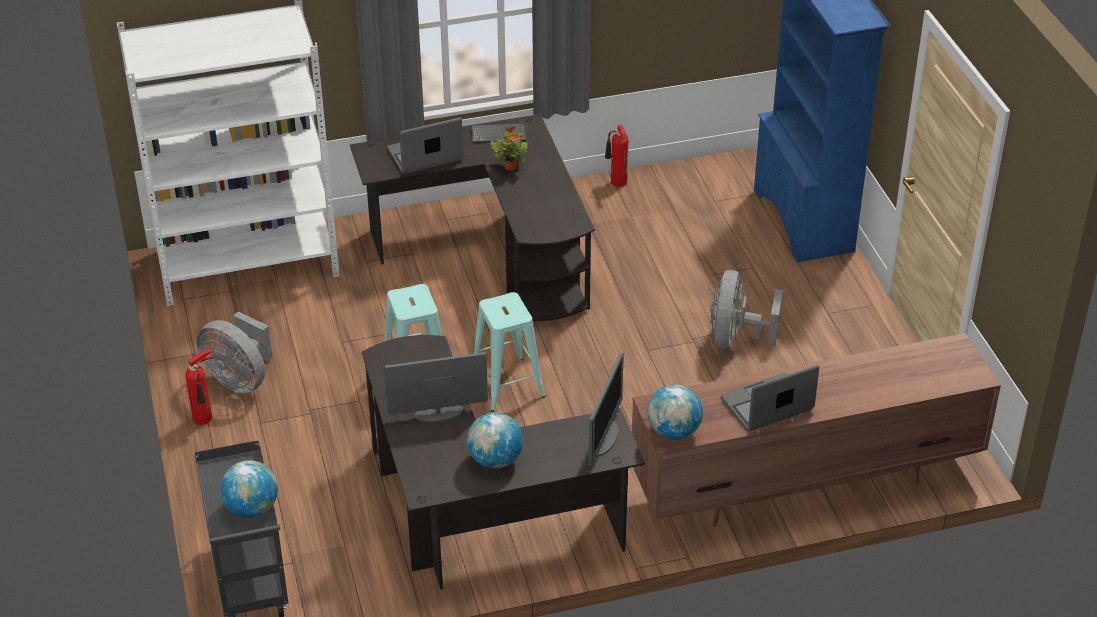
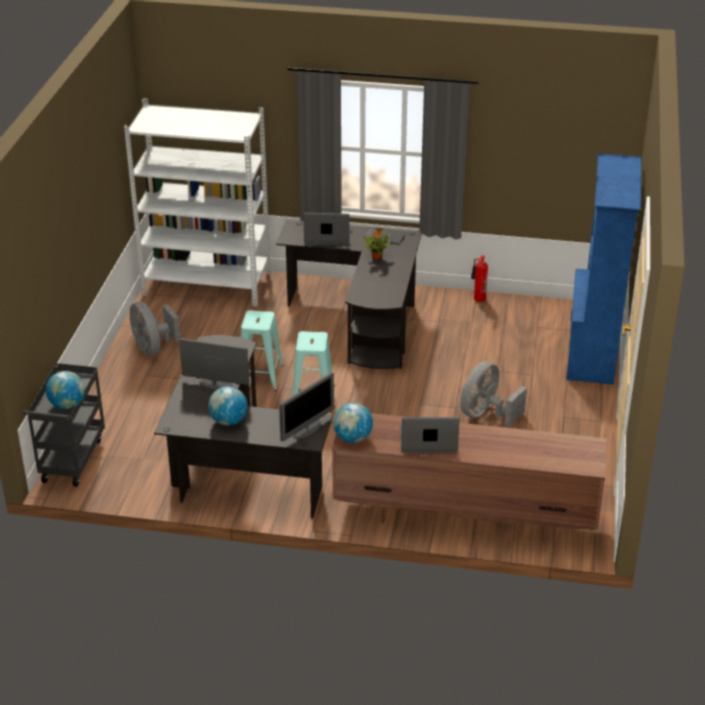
camera: 25 degrees right, 5 degrees down
(204, 419) = (115, 363): fire extinguisher -> none

